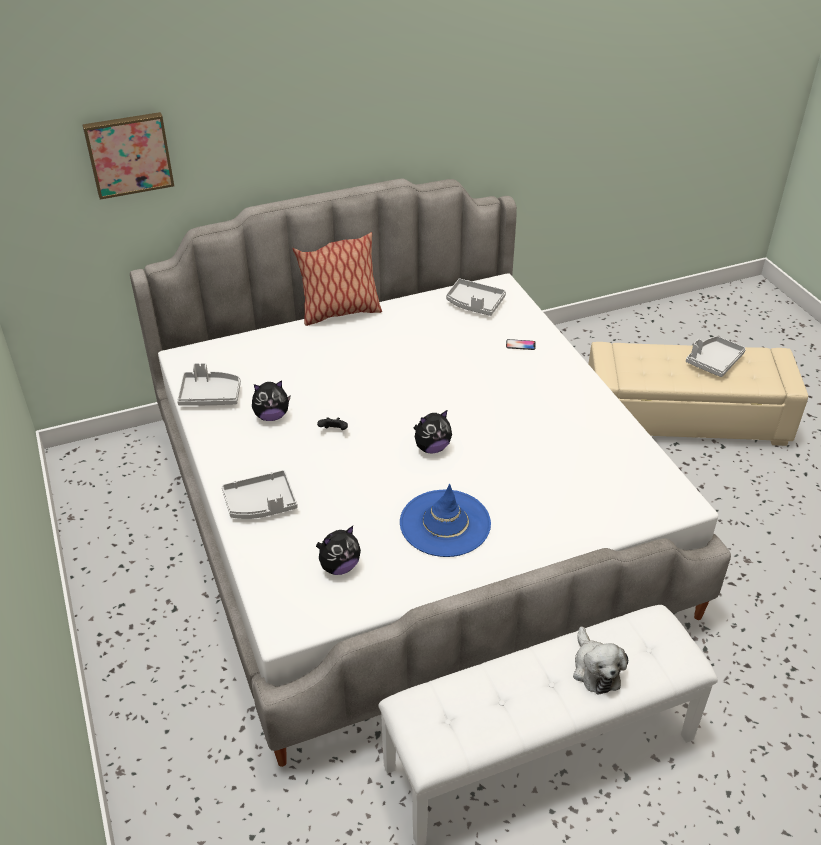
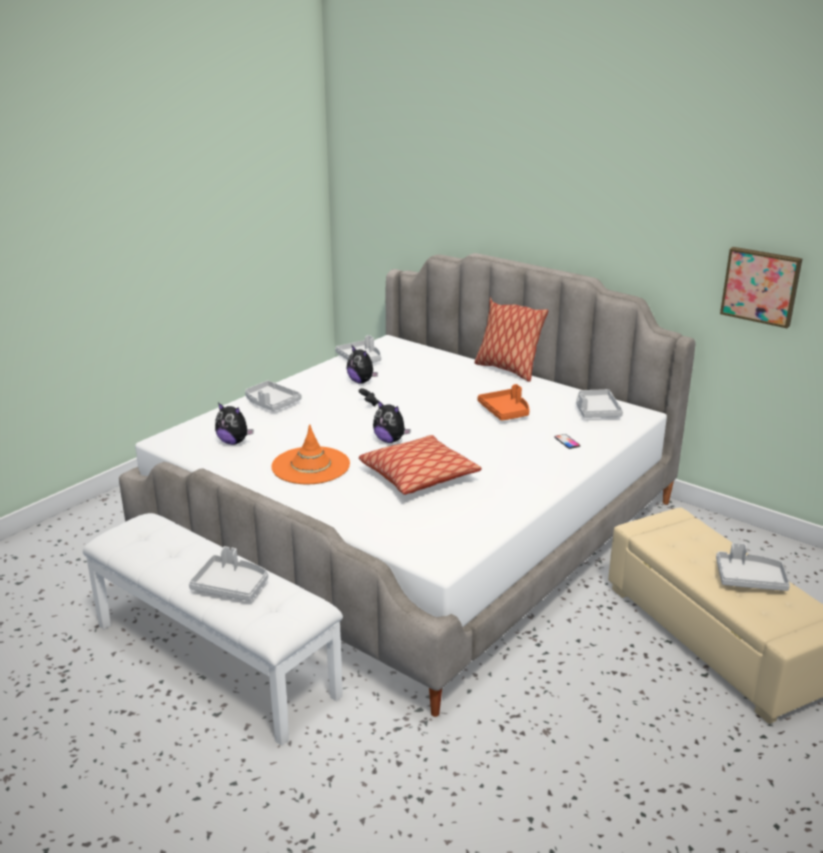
camera: 60 degrees right, 15 degrees down
(129, 154) = (415, 182): picture -> picture (761, 286)
(431, 353) = (505, 412): none -> orange tray
(445, 523) = (311, 466): blue hat -> orange hat
(521, 457) = (419, 476): none -> pillow
(595, 669) = (231, 586): plush toy -> grey tray

